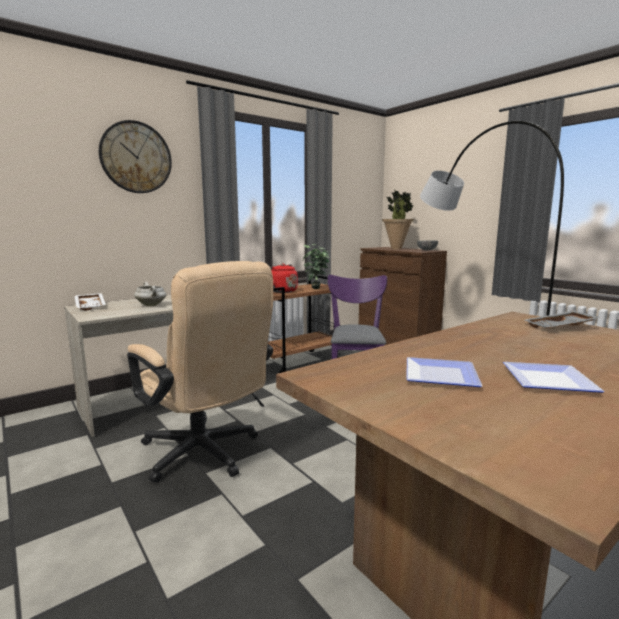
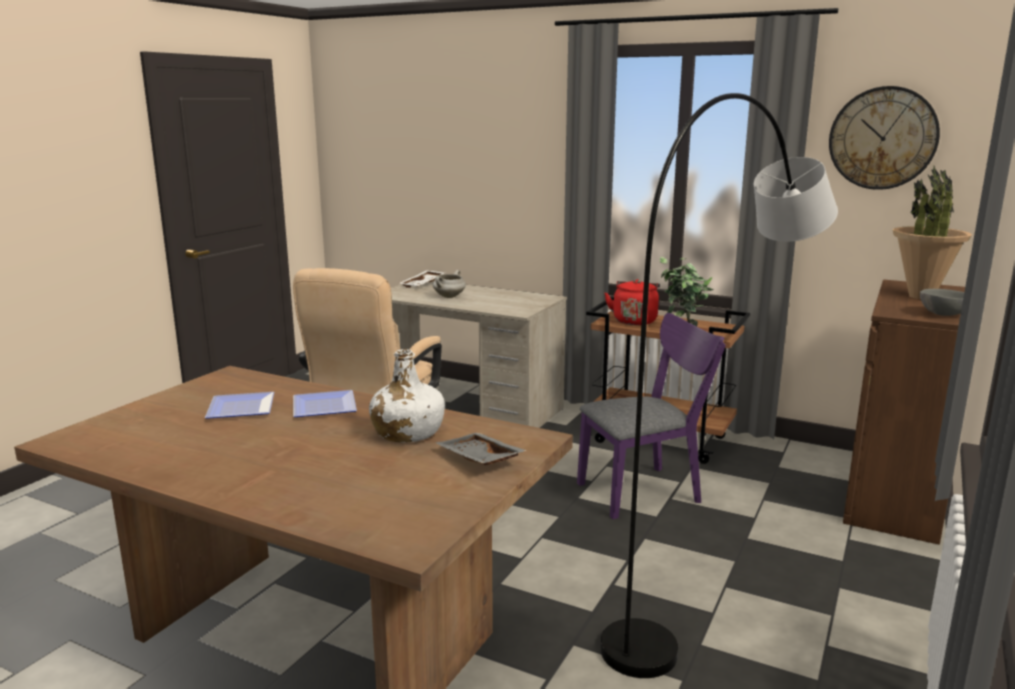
camera: 65 degrees right, 5 degrees up
(136, 157) = (505, 123): wall clock -> wall clock (883, 138)
(513, 335) = (407, 433): none -> white bottle
(544, 379) = (243, 443): plate -> plate (326, 406)

